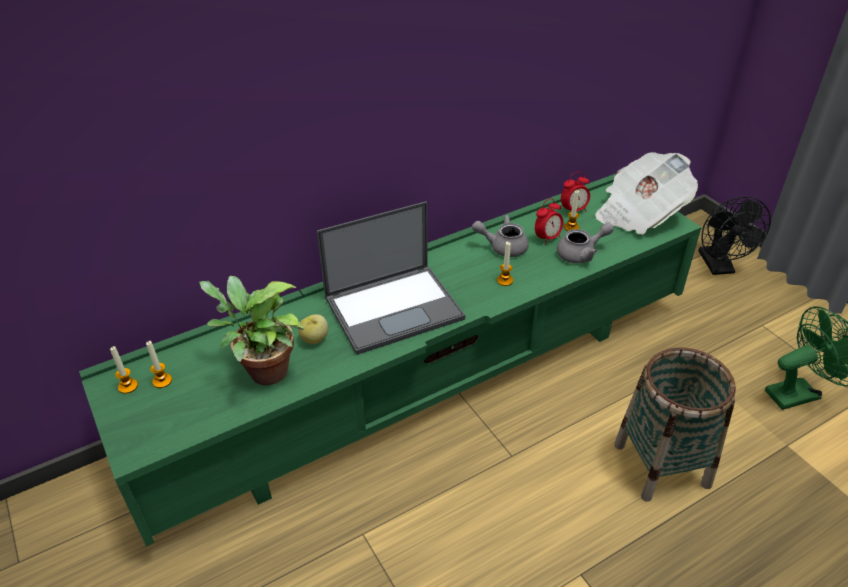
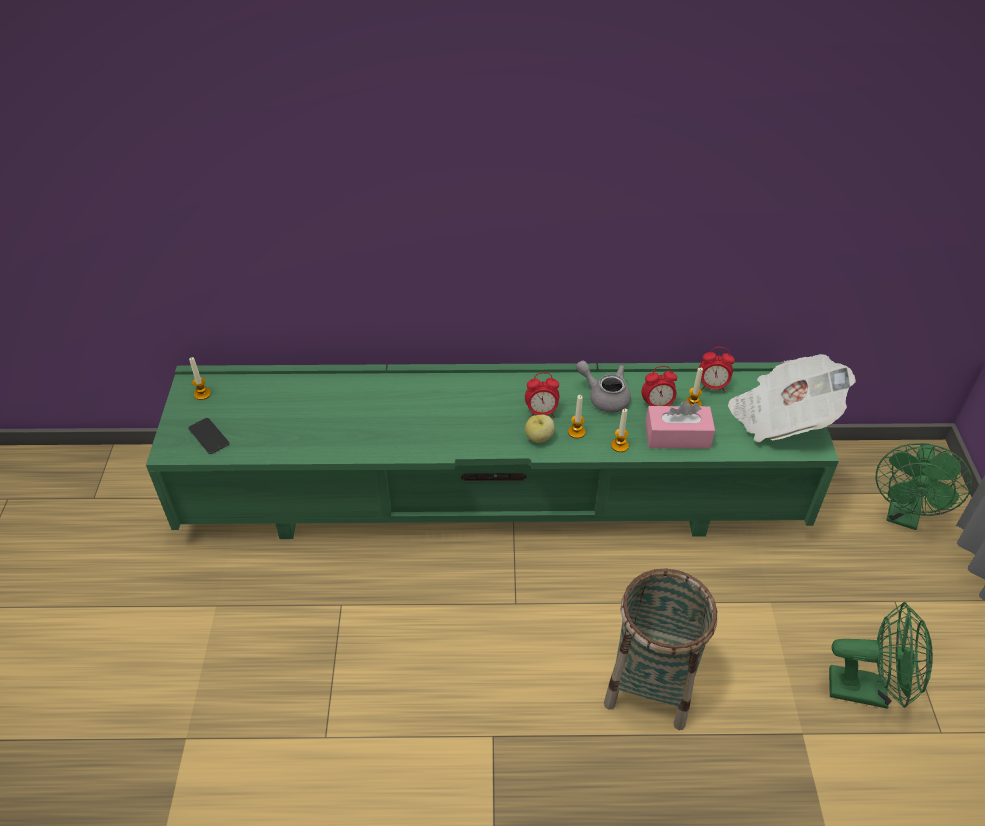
camera: 30 degrees right, 5 degrees up
(162, 381) = (228, 400): candle -> candle (619, 445)
(167, 422) = (209, 436): none -> phone
(263, 371) = (306, 426): potted plant -> none
(315, 339) = (366, 416): apple -> apple (539, 438)
(395, 307) = (455, 415): laptop -> none
(464, 277) = (541, 412): none -> alarm clock
(581, 254) = (677, 436): grey teapot -> pink tissue box
(719, 267) = (903, 515): black fan -> green fan

